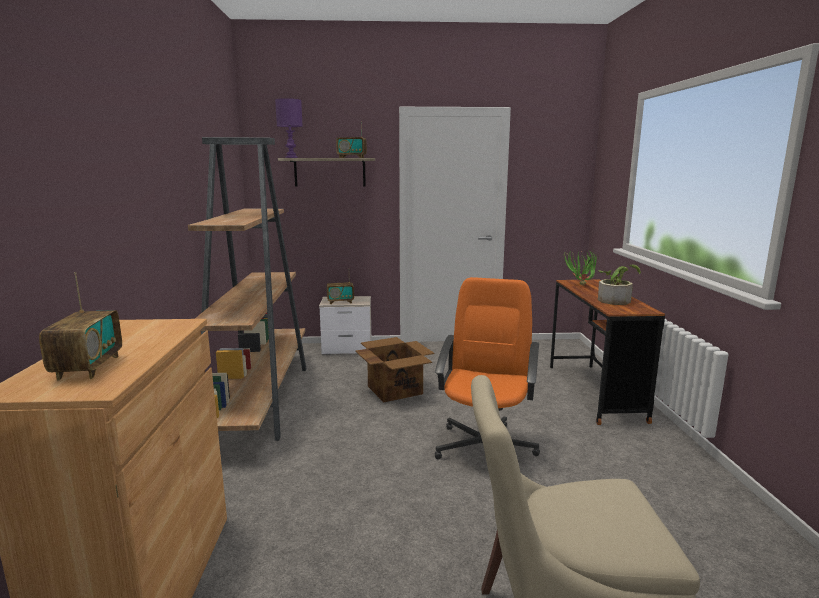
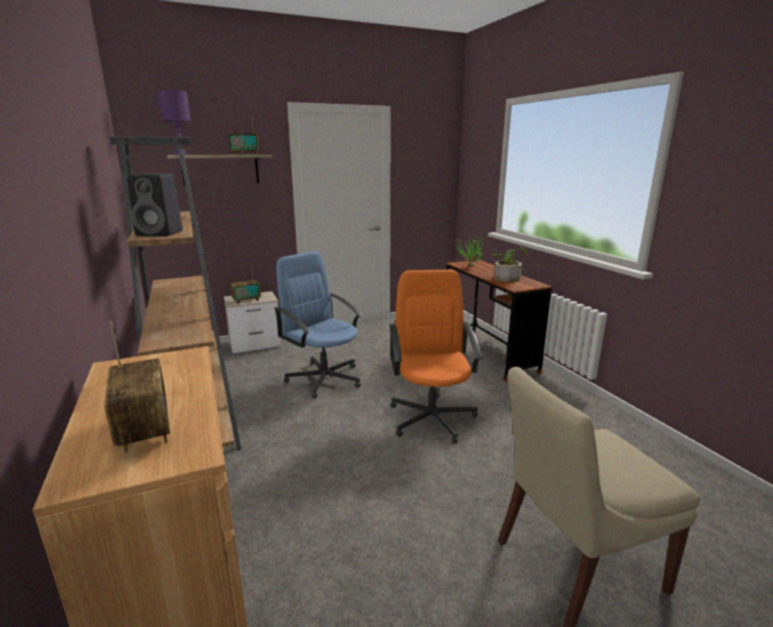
camera: 20 degrees left, 5 degrees up
(223, 221) = (161, 233): none -> black speaker
(395, 389) = (324, 378): cardboard box -> blue office chair

